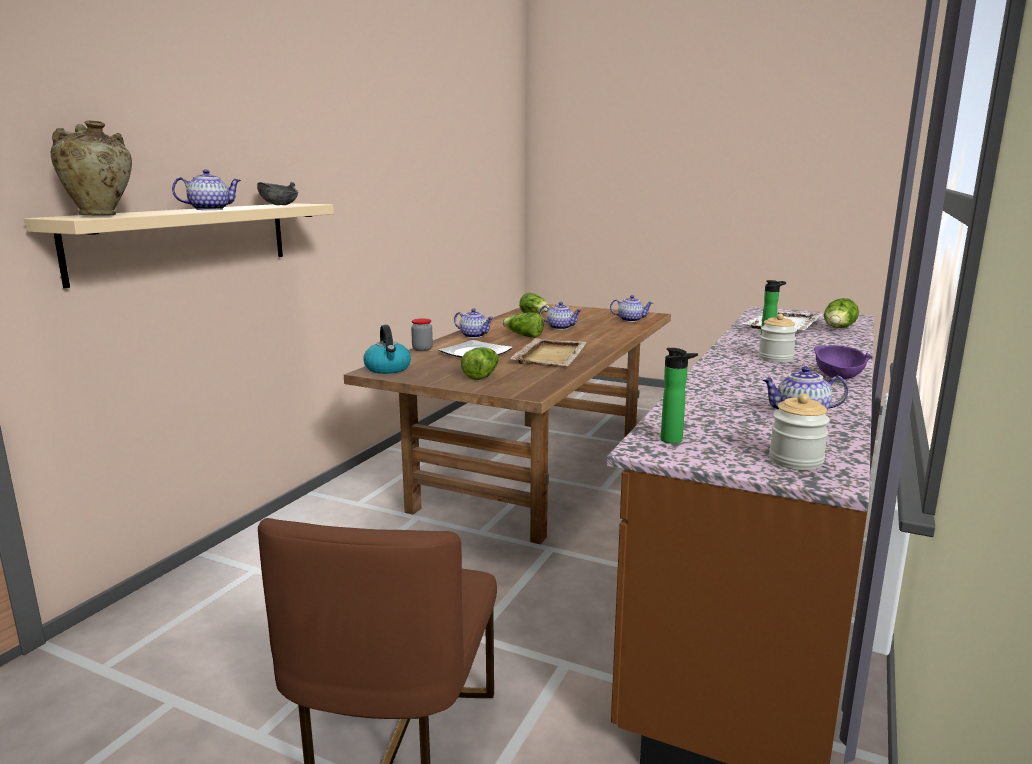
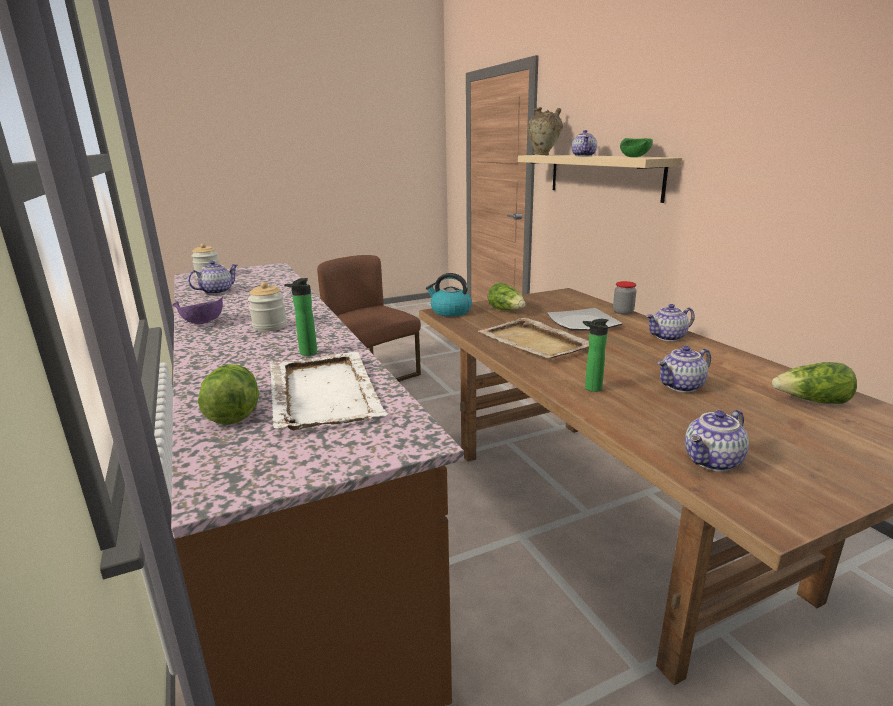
camera: 130 degrees right, 5 degrees up
(279, 205) = (634, 157): grey bowl -> green bowl
(388, 369) = (565, 296): kettle -> kettle (450, 311)
(524, 336) = (642, 355): lettuce -> none
(674, 440) = (267, 270): bottle -> bottle (590, 388)

